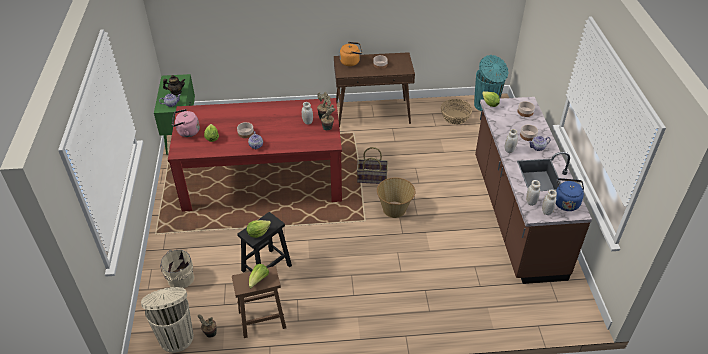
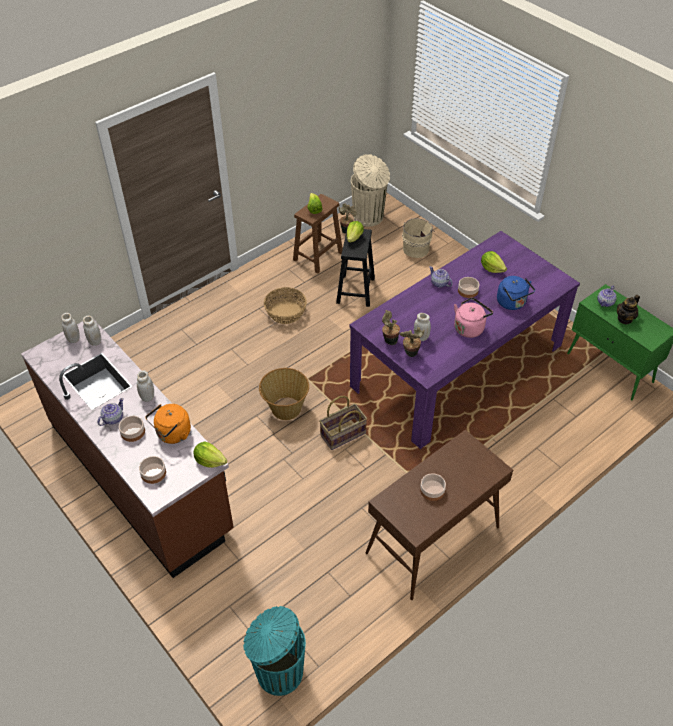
camera: 145 degrees right, 5 degrees up
(187, 132) = (524, 262): pink kettle -> pink kettle (470, 327)
(262, 179) = (457, 366): red dining table -> purple dining table
(351, 62) = (477, 471): orange kettle -> orange kettle (172, 434)
(455, 117) = (311, 609): basket -> basket (286, 312)
(565, 202) = (55, 359): blue kettle -> blue kettle (512, 303)

